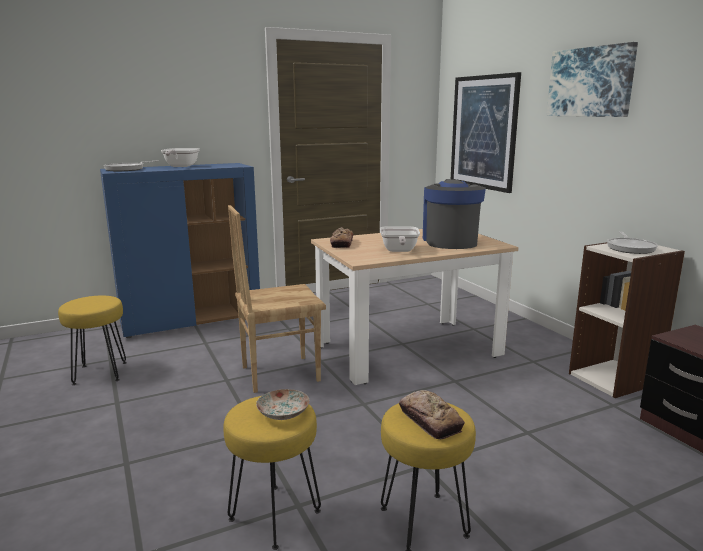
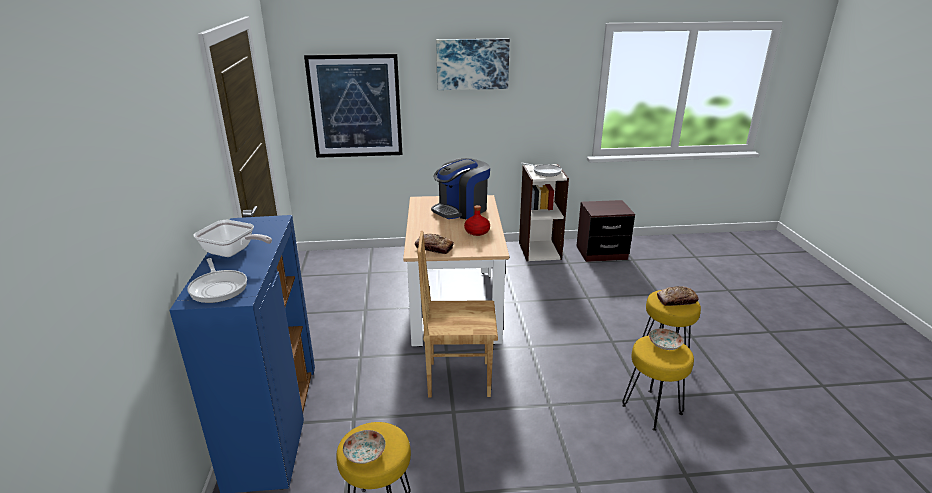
camera: 70 degrees left, 10 degrees up
(81, 301) = (364, 453): none -> plate
(279, 373) = (458, 378): brown chair -> brown chair turned 90 degrees clockwise
(398, 251) = (477, 232): frying pan -> red bottle
(450, 241) = (461, 209): coffee machine -> coffee machine turned 60 degrees counterclockwise

